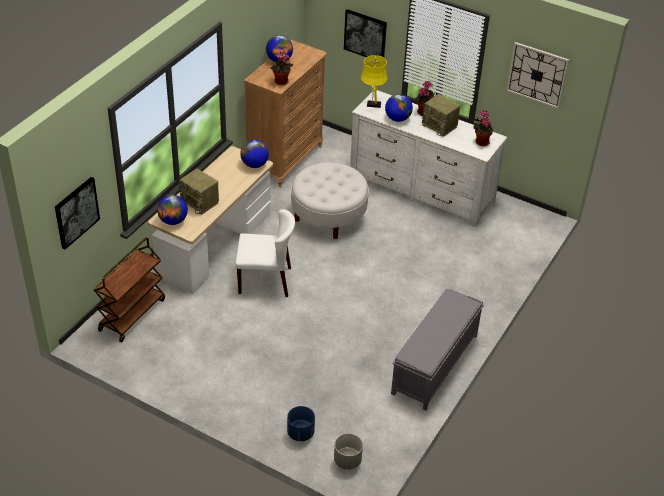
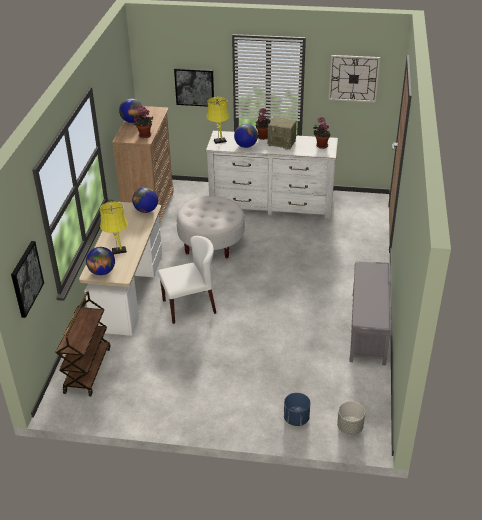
camera: 20 degrees left, 5 degrees down
(200, 202) = (117, 251): radio -> yellow table lamp

